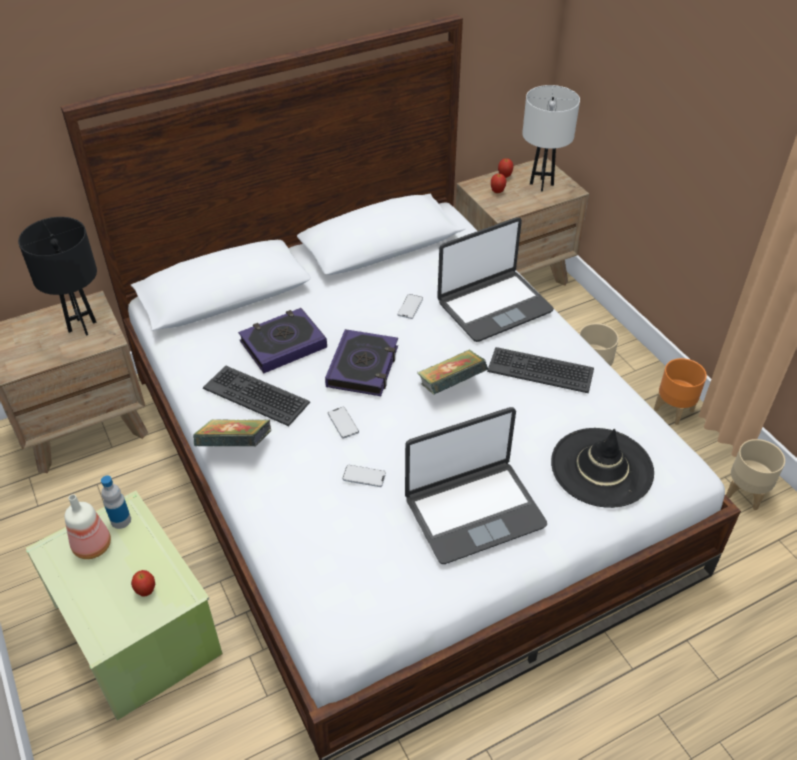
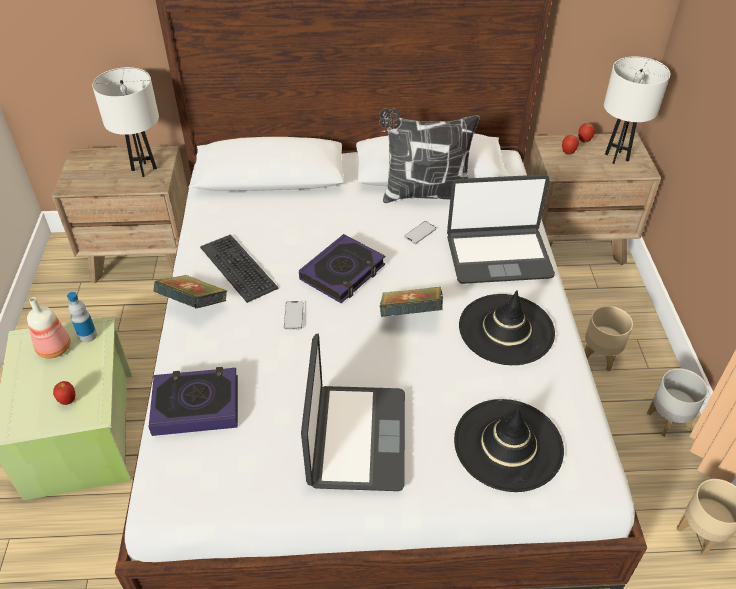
camera: 25 degrees right, 0 degrees up
(82, 327) = (144, 169): black table lamp -> white table lamp
(283, 344) = (289, 232): book -> book (196, 405)
(364, 476) = (279, 369): phone -> none
(390, 268) = (424, 194): none -> pillow
(473, 511) = (356, 438): laptop -> laptop turned 90 degrees counterclockwise
(540, 370) = (506, 329): keyboard -> black hat
(674, 409) = (668, 420): orange planter -> grey planter

